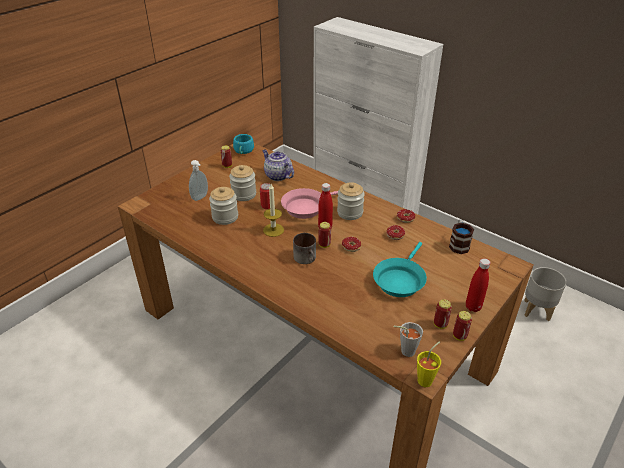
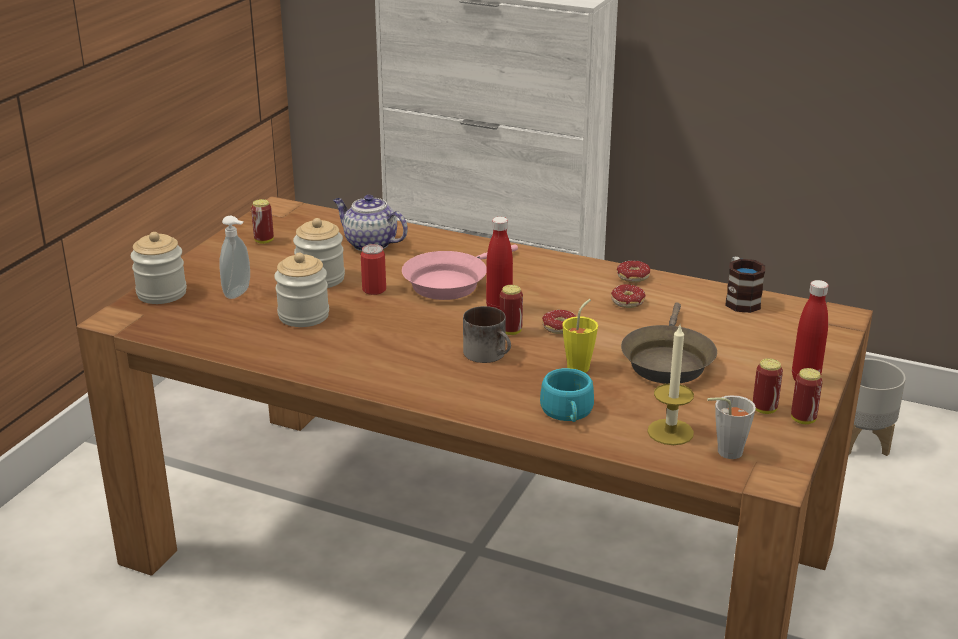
camera: 15 degrees left, 10 degrees down
(243, 151) = (283, 215): turquoise cup -> turquoise cup (567, 413)
(273, 230) = (406, 322): candle -> candle (670, 432)
(350, 212) = (531, 281): jar -> jar (162, 293)
(400, 280) = (667, 360): turquoise frying pan -> brown frying pan
(427, 379) = (779, 482): yellow cup -> yellow cup (581, 365)

